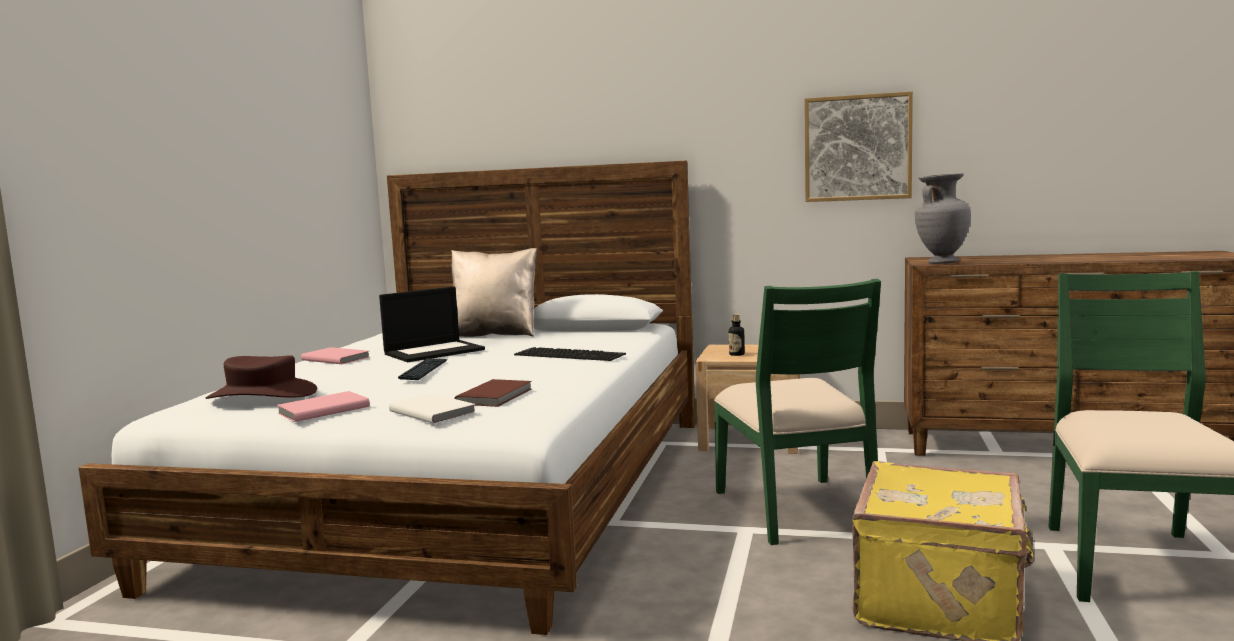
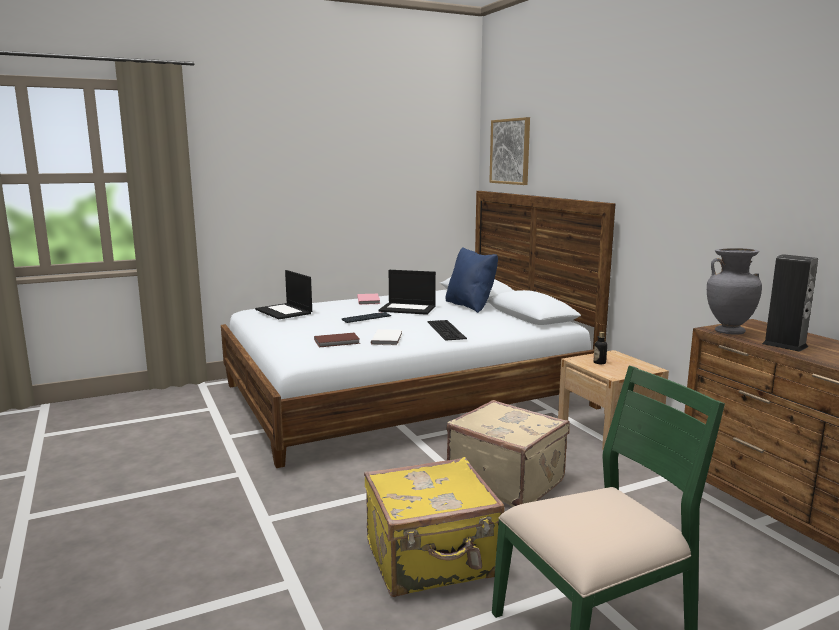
camera: 50 degrees right, 5 degrees up
(262, 394) = (284, 311): brown hat -> laptop
(322, 410) = (277, 326): pink book -> none
(433, 411) = (295, 341): white book -> white book (388, 339)
(495, 334) = (470, 306): beige pillow -> blue pillow
(796, 510) = (506, 480): green chair -> beige suitcase
(857, 148) = (731, 209): picture -> picture (510, 151)
(1003, 261) = (784, 345): none -> speaker

